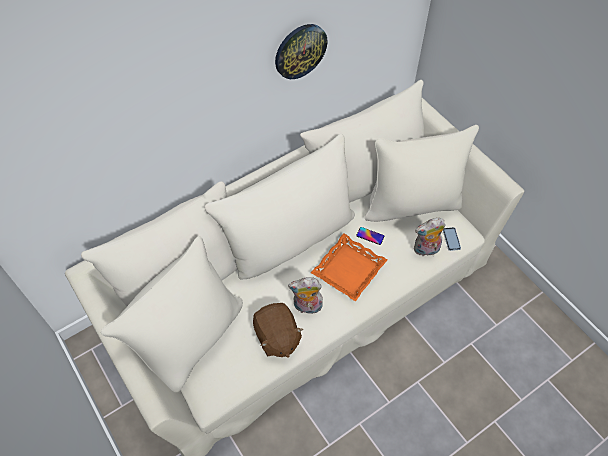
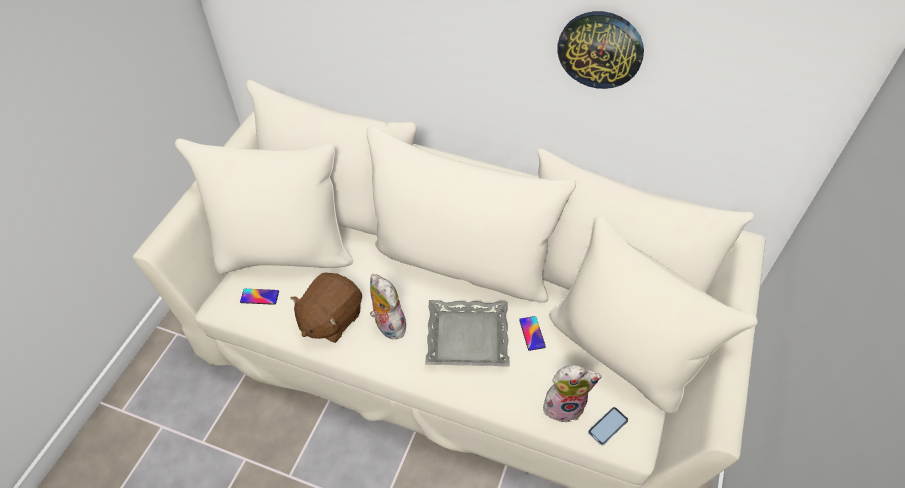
camera: 55 degrees right, 5 degrees down
(223, 372) = (259, 296): none -> phone
(349, 270) = (467, 338): orange tray -> grey tray
(426, 250) = (564, 405): plush toy -> plush toy turned 135 degrees clockwise

